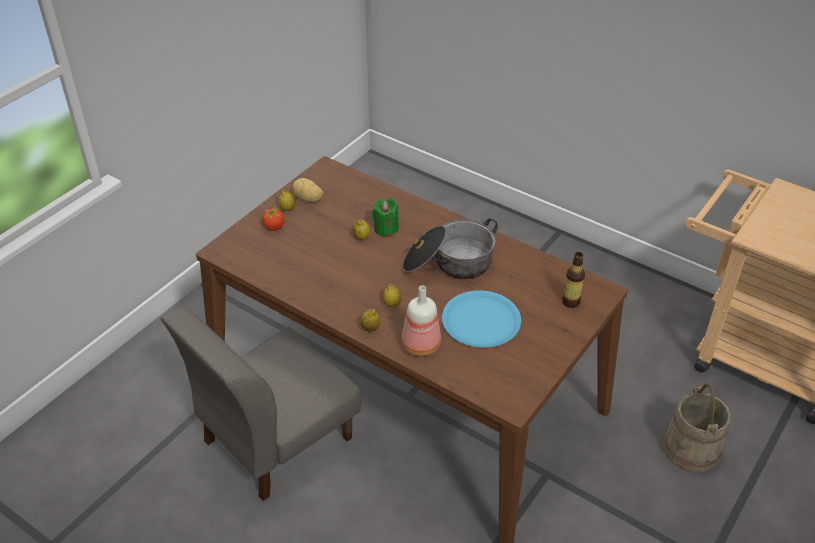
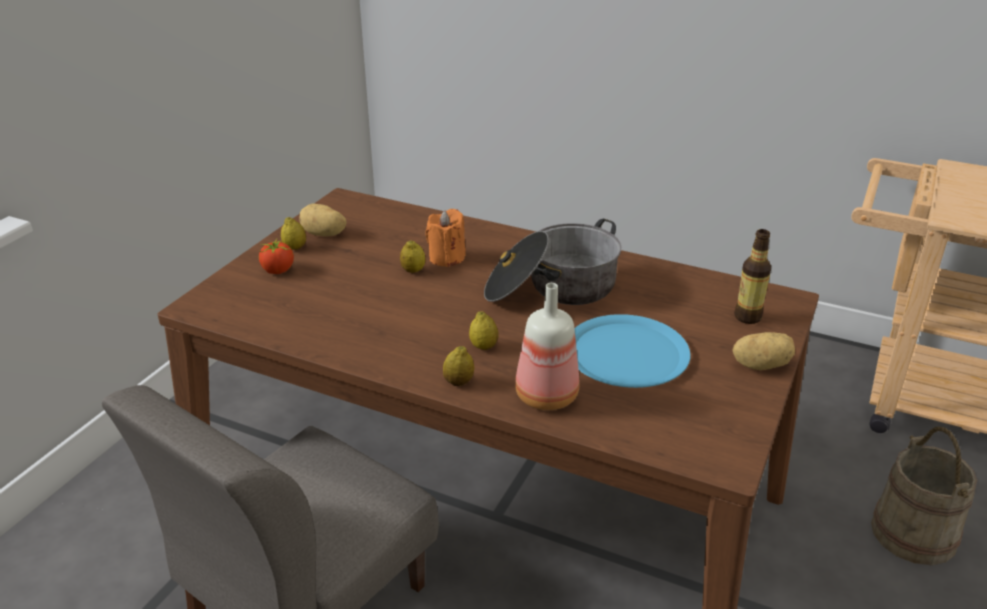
camera: 10 degrees left, 10 degrees down
(386, 229) = (446, 258): green candle -> orange candle
(563, 340) = (760, 365): none -> potato

